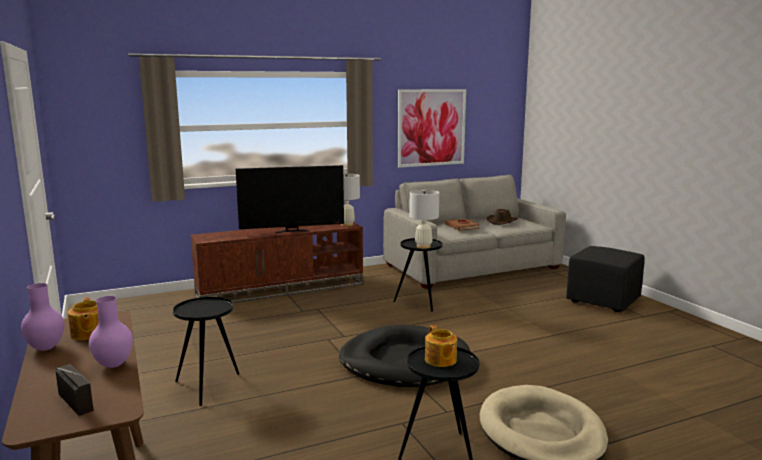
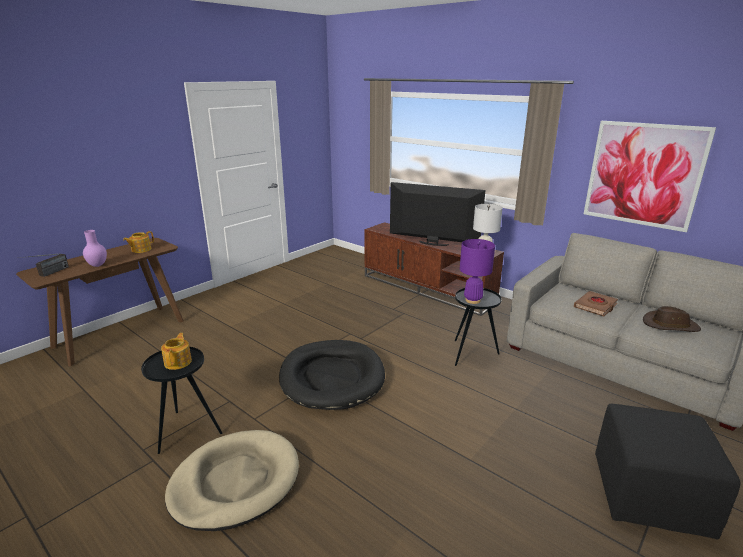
camera: 65 degrees right, 10 degrees up
(47, 348) = (121, 248): purple vase -> none
(209, 386) = (253, 316): black side table -> none
(292, 231) = (432, 243): television -> television turned 150 degrees clockwise
(423, 246) = (473, 300): white table lamp -> purple table lamp
(440, 360) = (178, 362): teapot -> teapot turned 135 degrees clockwise

